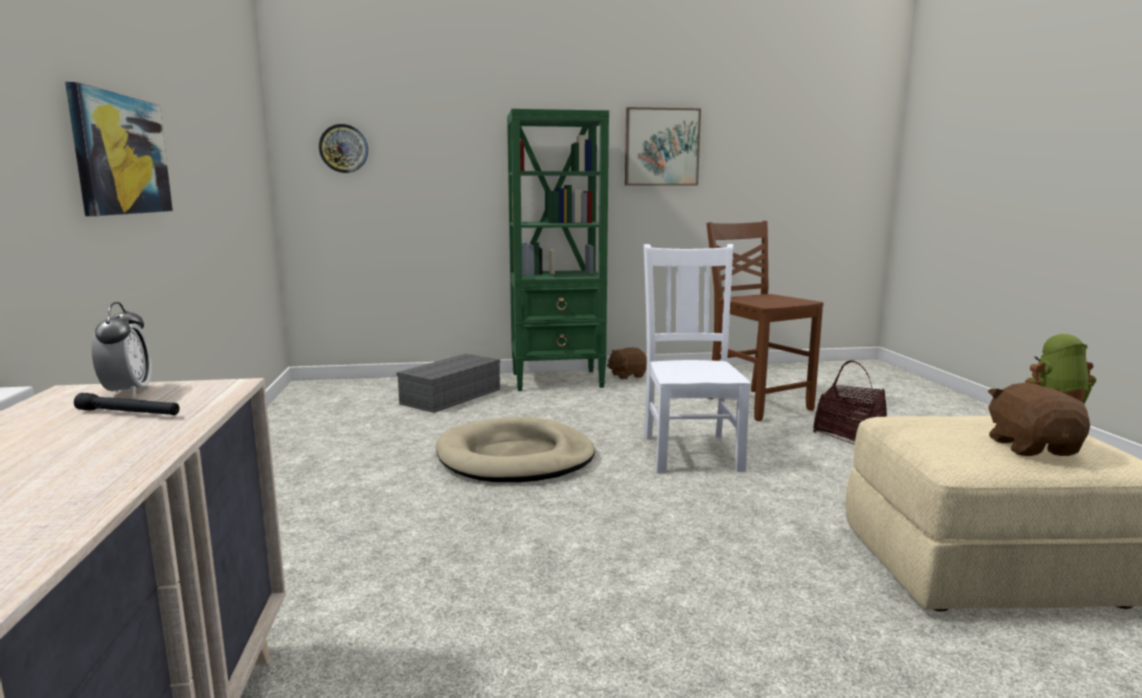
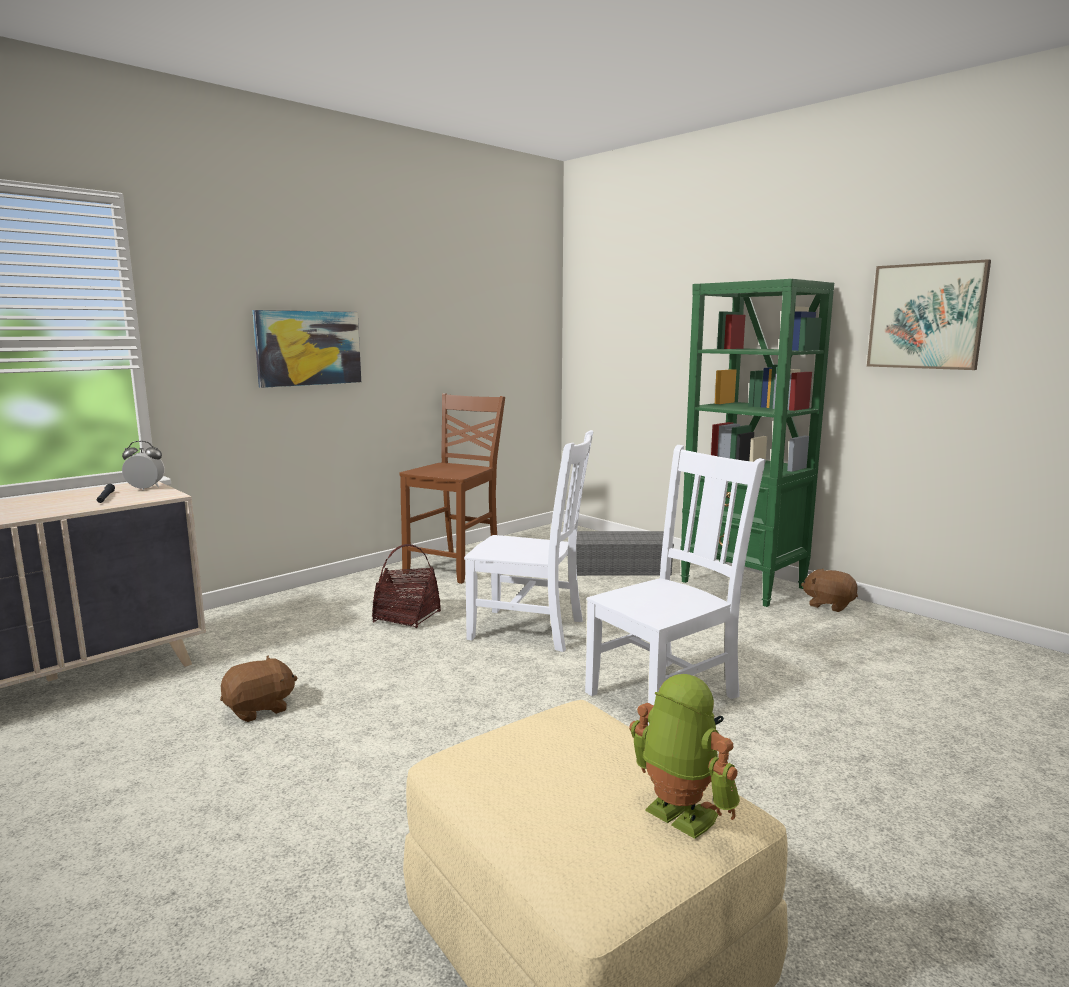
camera: 55 degrees right, 0 degrees up
(127, 392) = (145, 489): alarm clock -> alarm clock turned 135 degrees counterclockwise
(343, 148) = (607, 324): wall clock -> none
(515, 458) = (530, 630): beige dog bed -> white chair
(756, 404) = (890, 691): brown chair -> brown chair (455, 566)
(849, 434) = (904, 776): basket -> basket (407, 617)
(1032, 447) = (553, 804): brown plush toy -> brown plush toy (259, 709)

